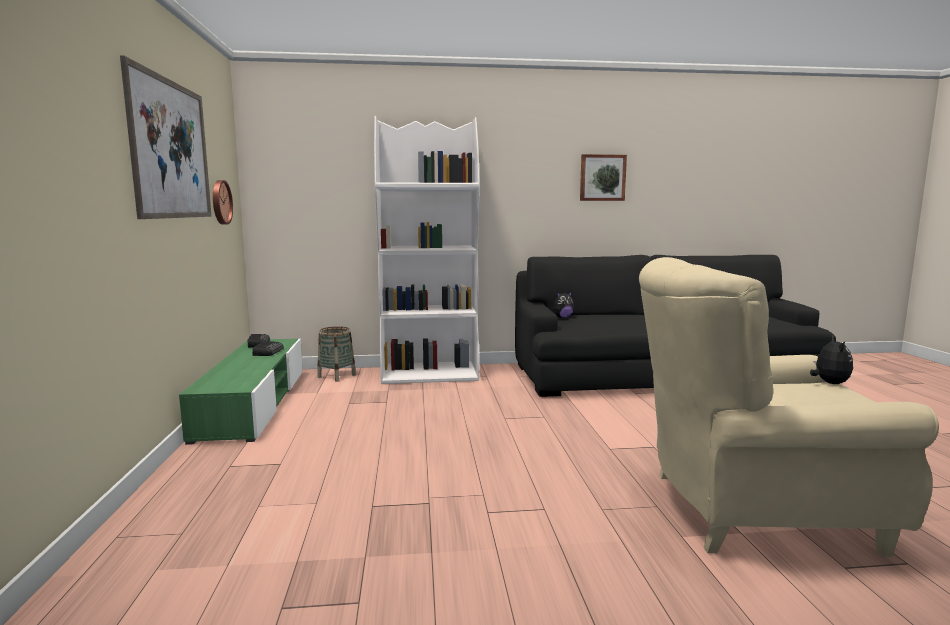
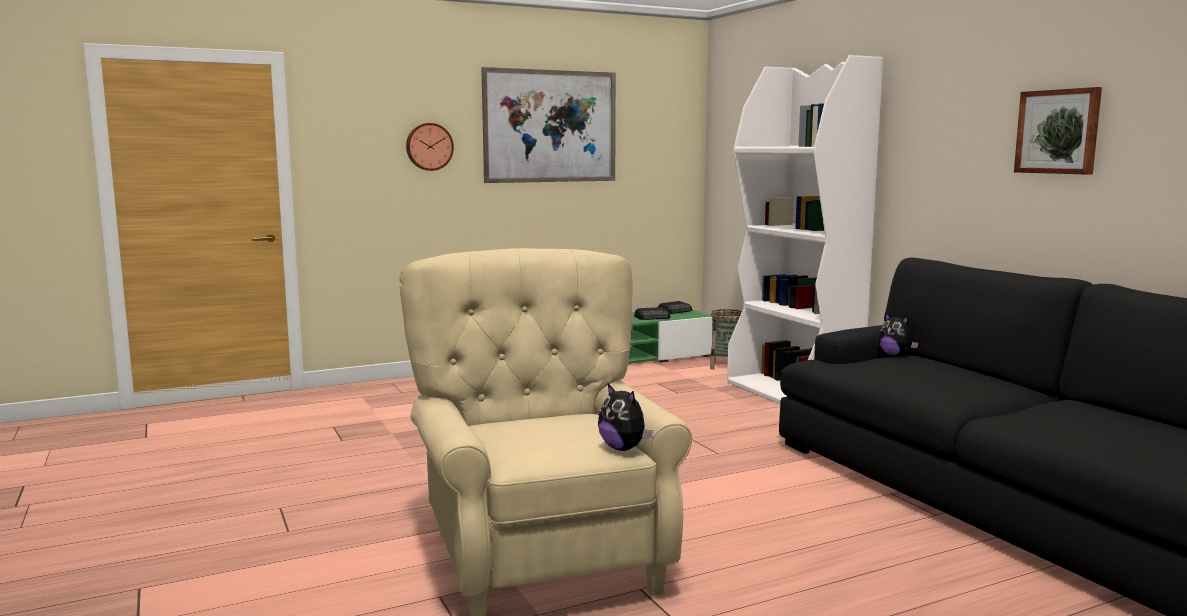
camera: 70 degrees right, 0 degrees up
(220, 202) = (644, 167): wall clock -> wall clock (429, 146)
(829, 383) = (623, 448): plush toy -> plush toy turned 60 degrees clockwise

